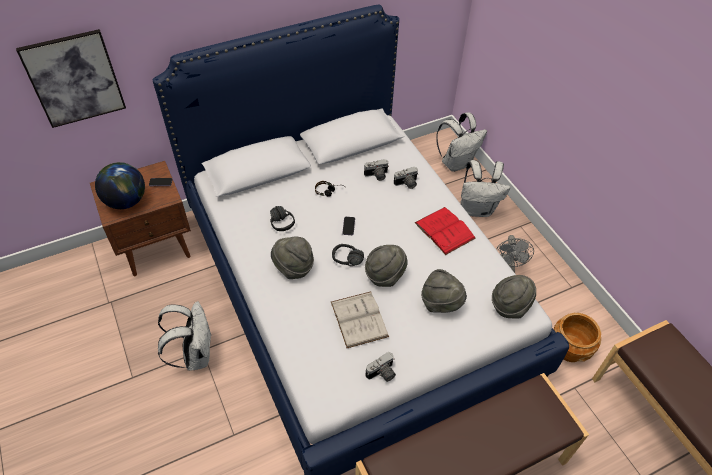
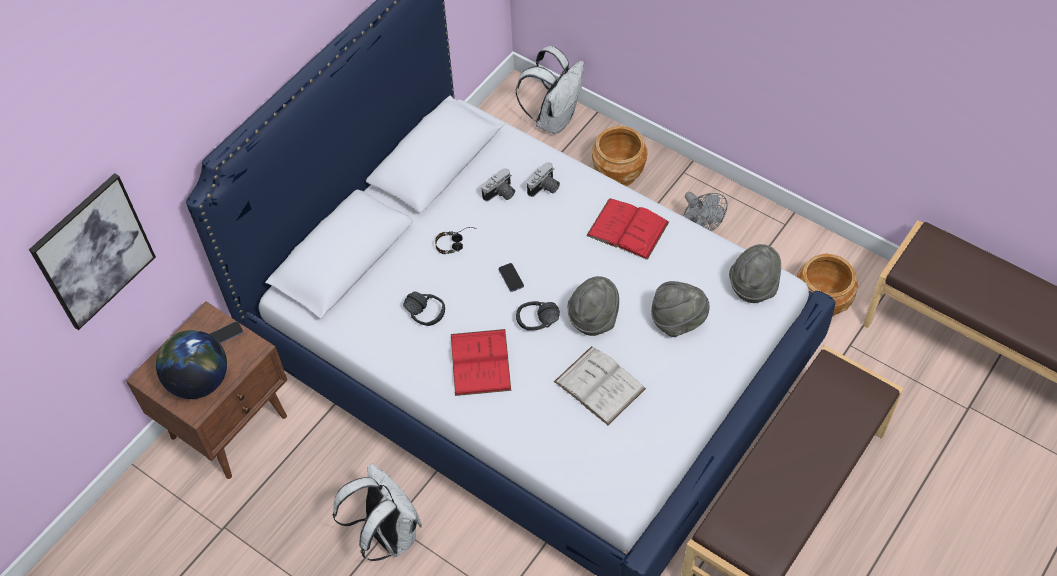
camera: 25 degrees left, 5 degrees up
(293, 267) = (480, 362): grey hat -> red book
(382, 374) = (664, 434): camera -> none
(477, 209) = (618, 173): white backpack -> brown planter

